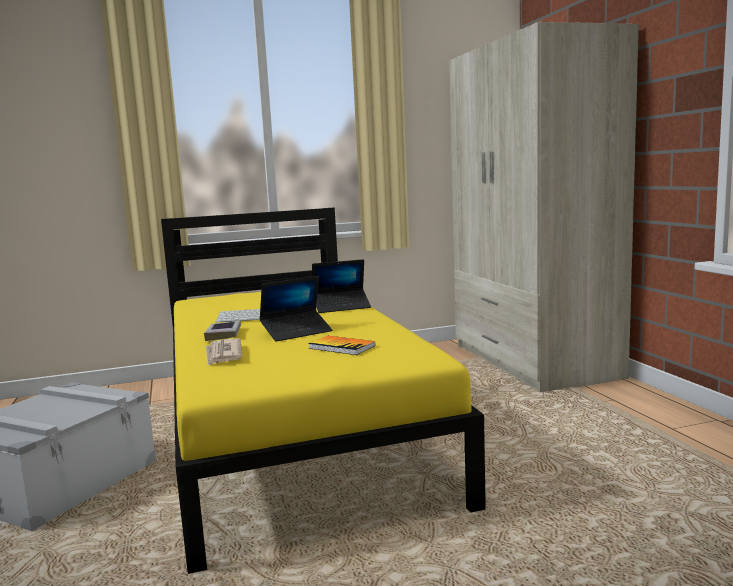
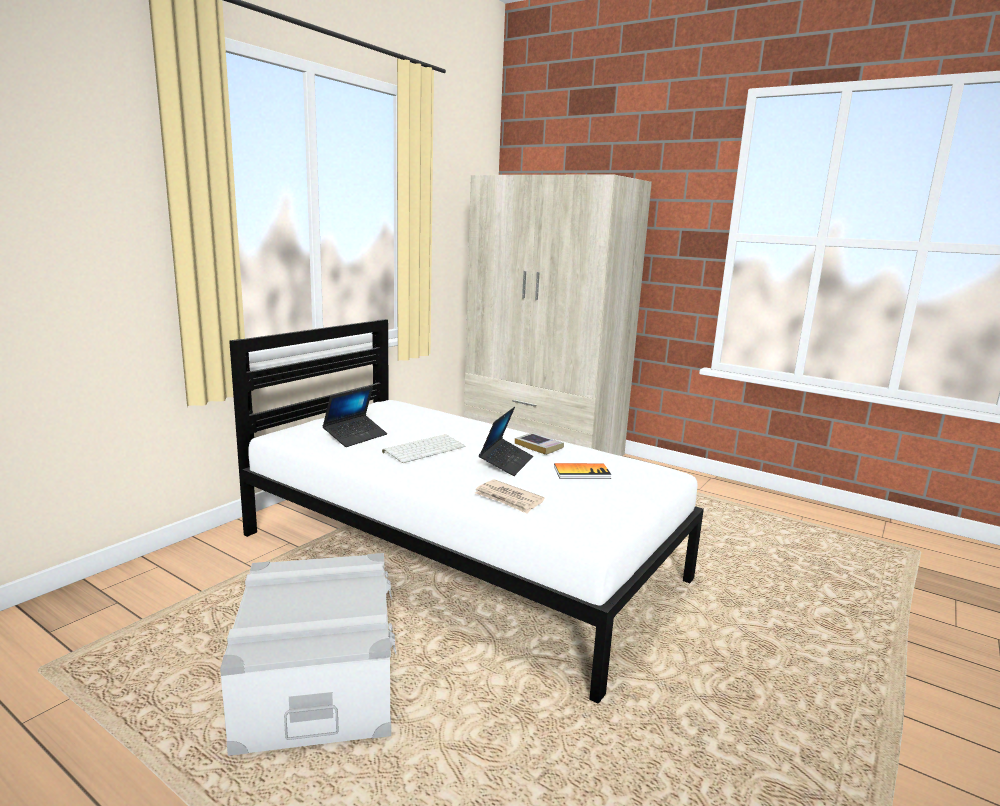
camera: 40 degrees left, 5 degrees up
(223, 334) = (446, 476): book -> book (539, 446)
(293, 431) = (460, 556): yellow bed -> white bed
(341, 307) = (477, 428): laptop -> laptop (355, 436)

